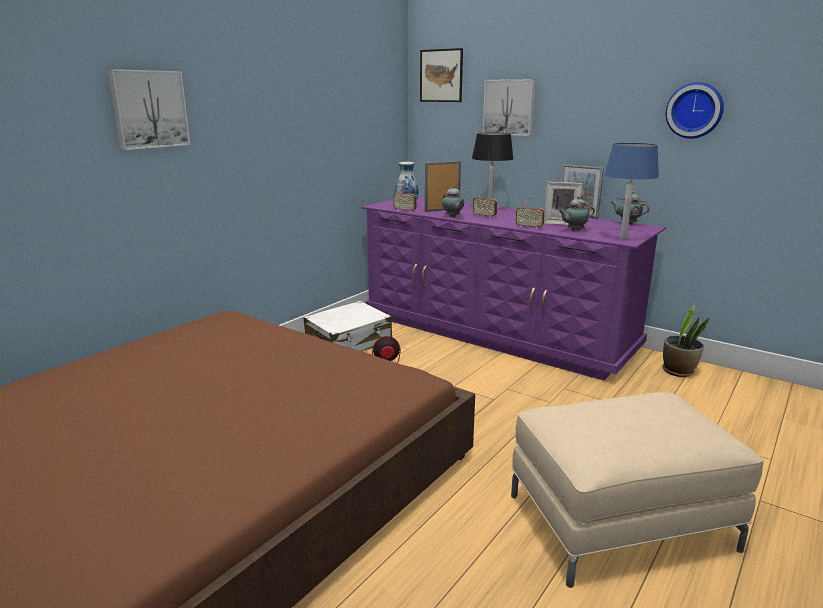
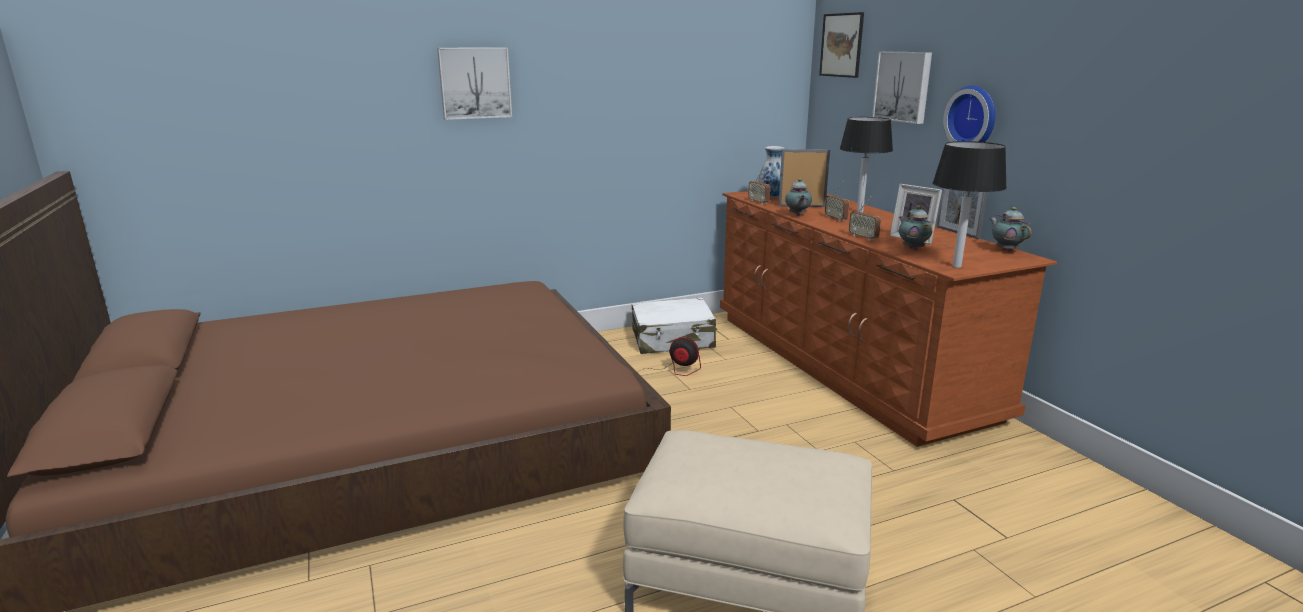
camera: 30 degrees right, 0 degrees up
(495, 332) = (844, 363): purple dresser -> brown dresser
(574, 230) = (912, 248): teapot -> teapot turned 60 degrees clockwise
(623, 238) = (956, 266): blue table lamp -> black table lamp
(678, 371) = (1039, 463): potted plant -> none
(695, 110) = (1109, 102): wall clock -> wall clock (973, 118)

